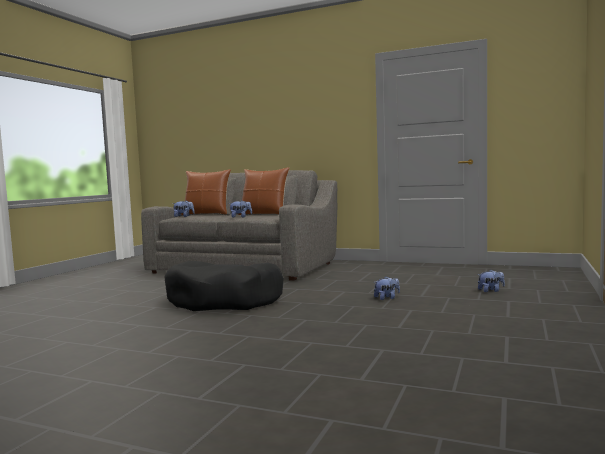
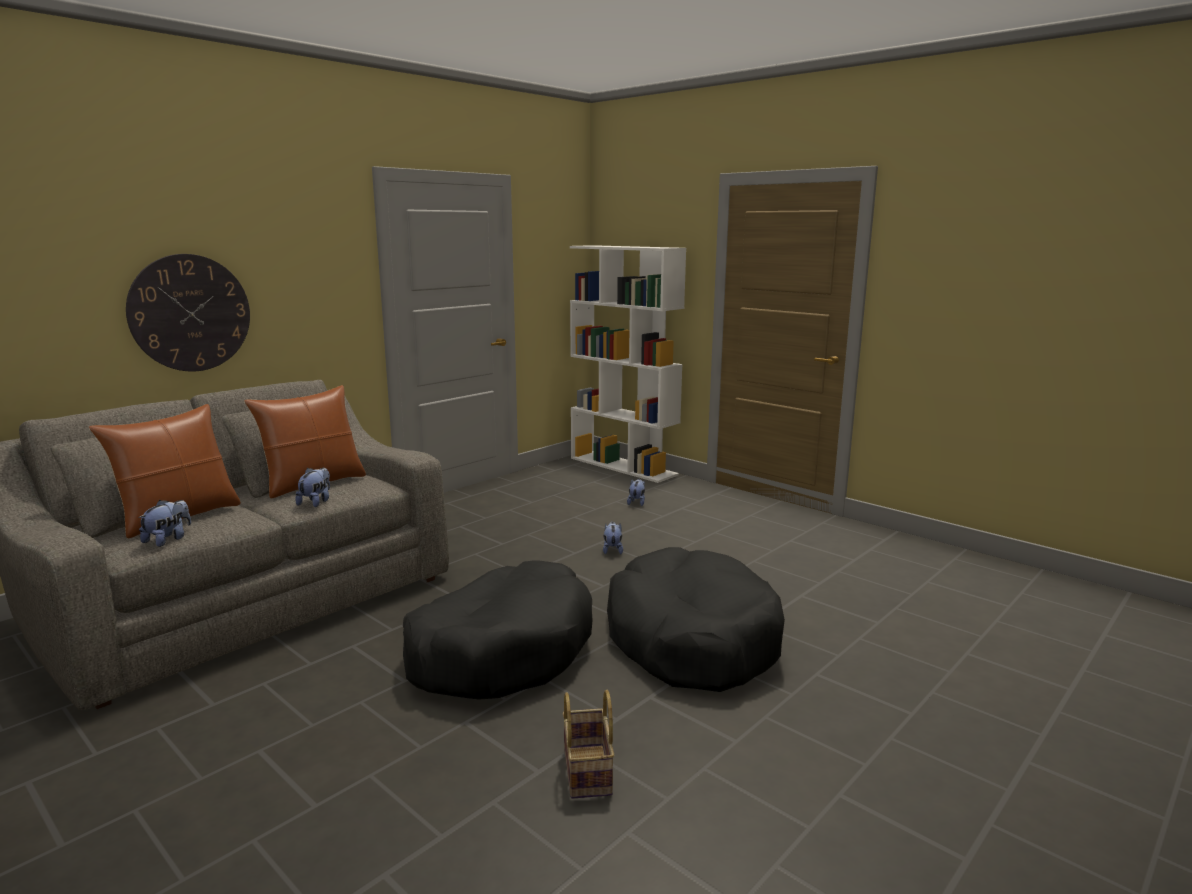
camera: 70 degrees left, 10 degrees up
(115, 330) = (589, 772): none -> basket
(270, 329) = (691, 639): none -> black dog bed
(277, 137) = (190, 313): none -> wall clock
(566, 278) = (624, 466): none -> white bookcase

